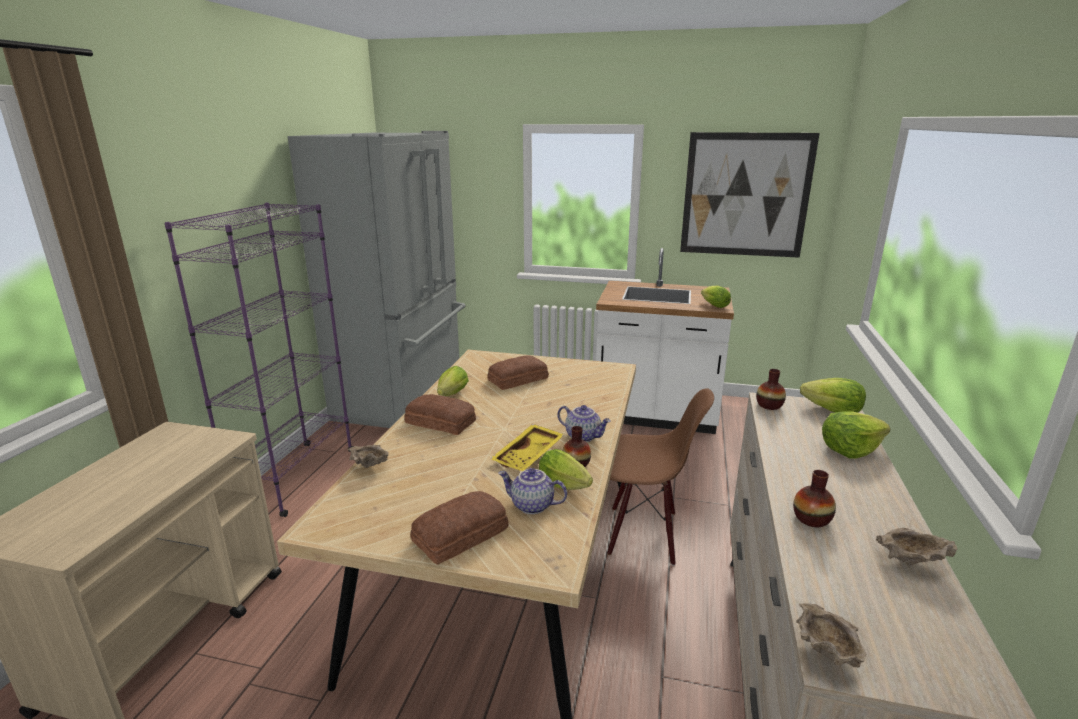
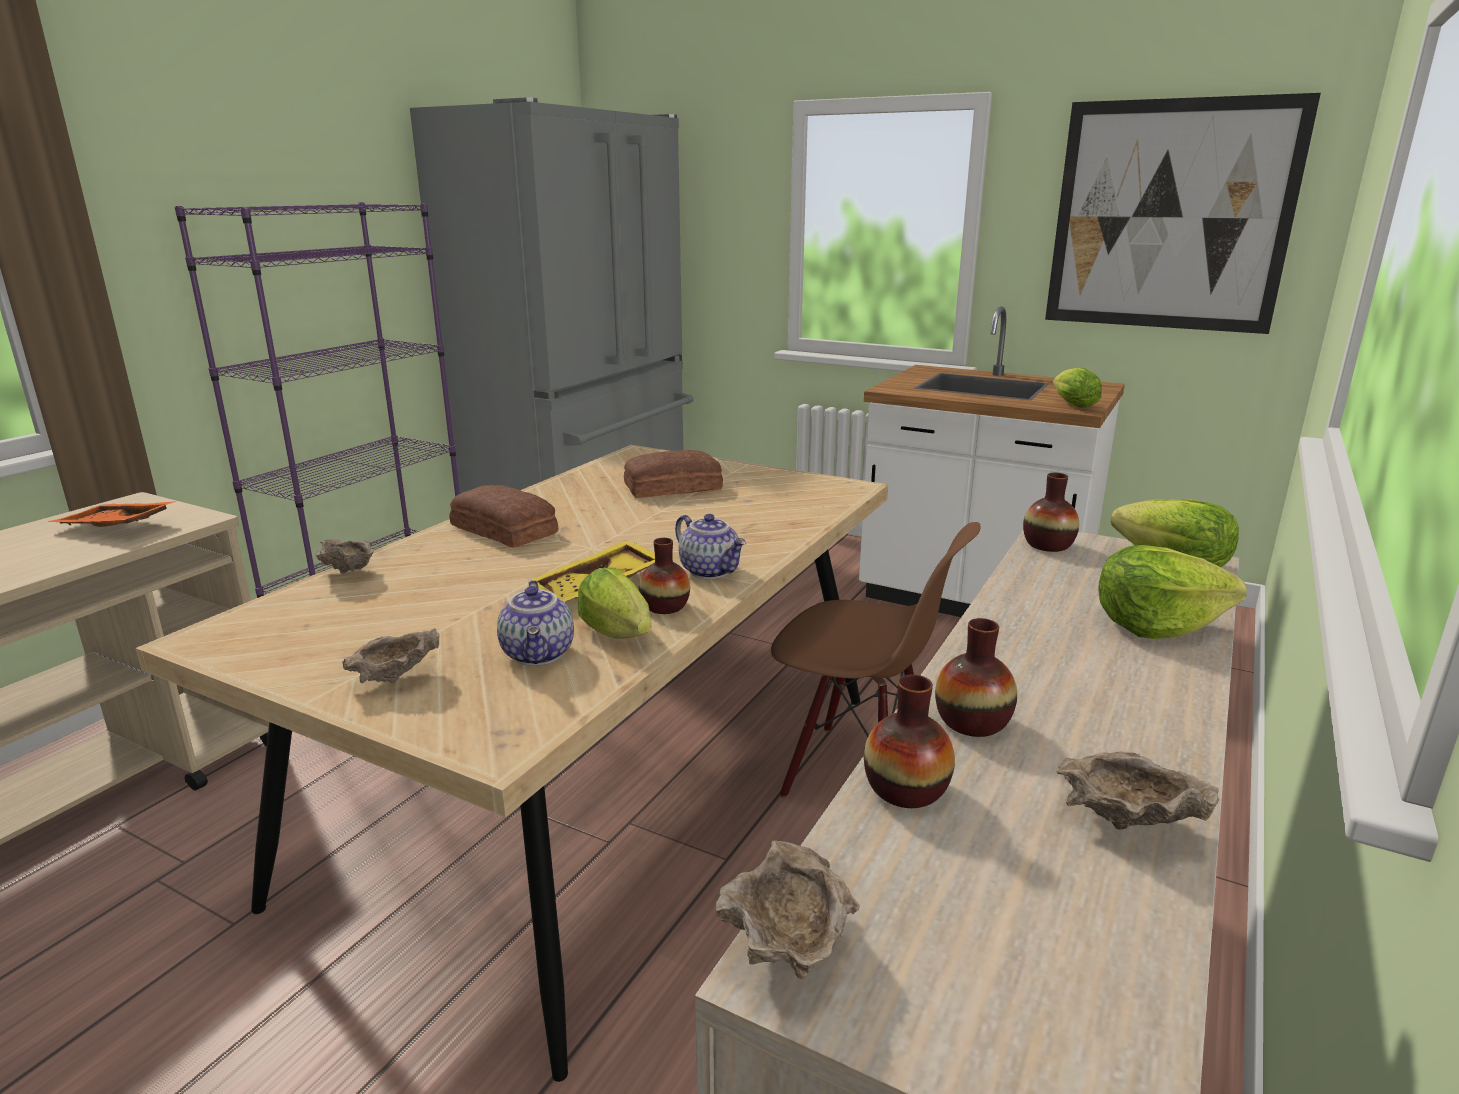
camera: 15 degrees right, 0 degrees up
(175, 453) = (114, 527): none -> orange tray
(451, 395) = (552, 498): lettuce -> none
(462, 535) = (396, 679): bread -> beige bowl
(531, 506) = (540, 654): teapot -> teapot turned 135 degrees counterclockwise
(810, 562) = (906, 789): none -> vase

